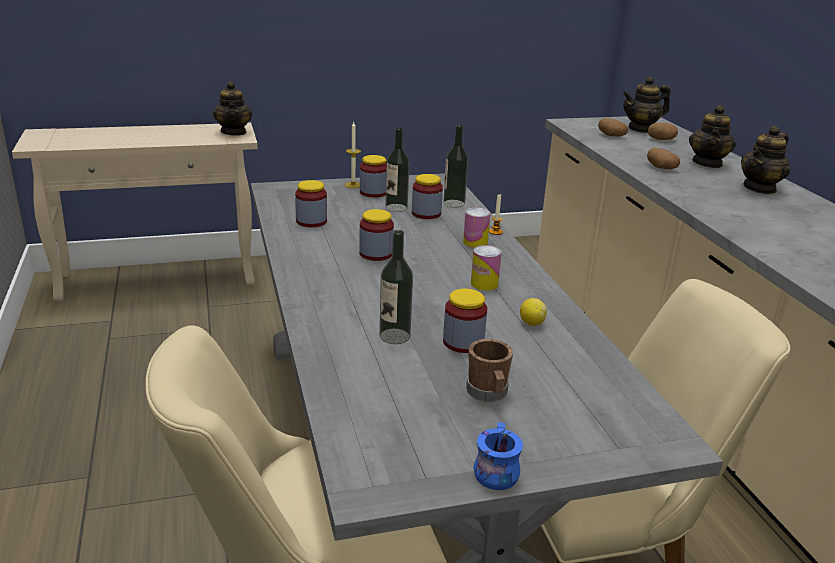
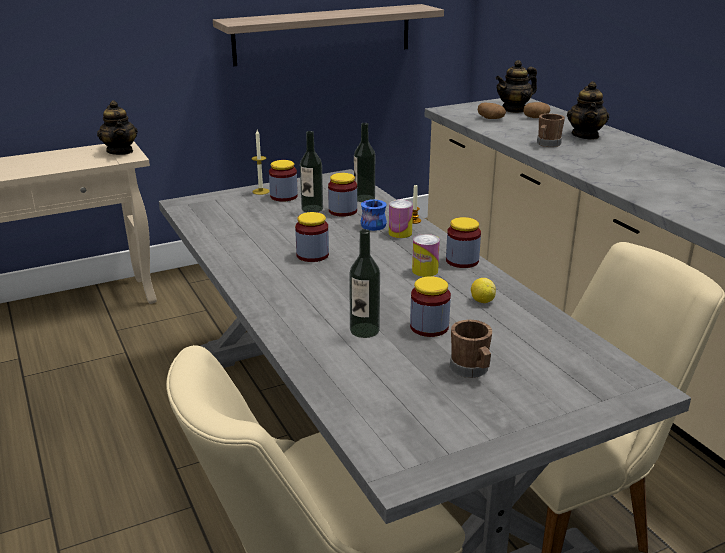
camera: 10 degrees left, 0 degrees up
(311, 221) = (236, 231): jar -> jar (462, 261)
(455, 34) = (323, 34): none -> shelf
(493, 470) = (504, 437): blue mug -> blue mug (371, 224)
(660, 168) = (547, 144): potato -> brown mug
(760, 188) = (639, 154): teapot -> none

